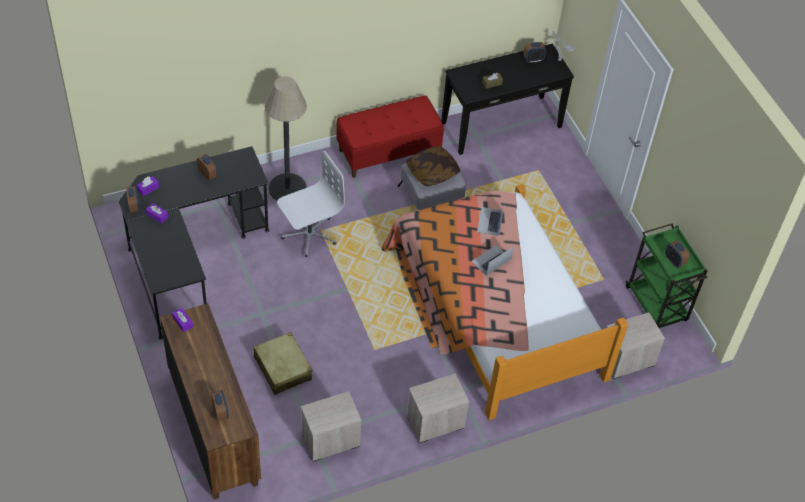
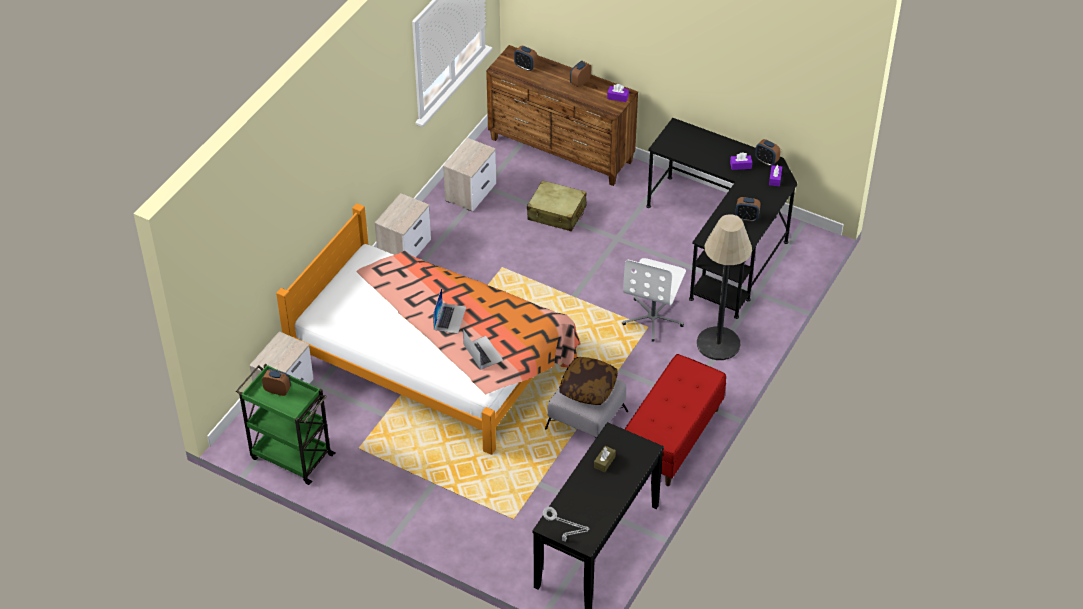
camera: 145 degrees right, 5 degrees down
(533, 59) = (591, 520): alarm clock -> alarm clock (580, 82)

